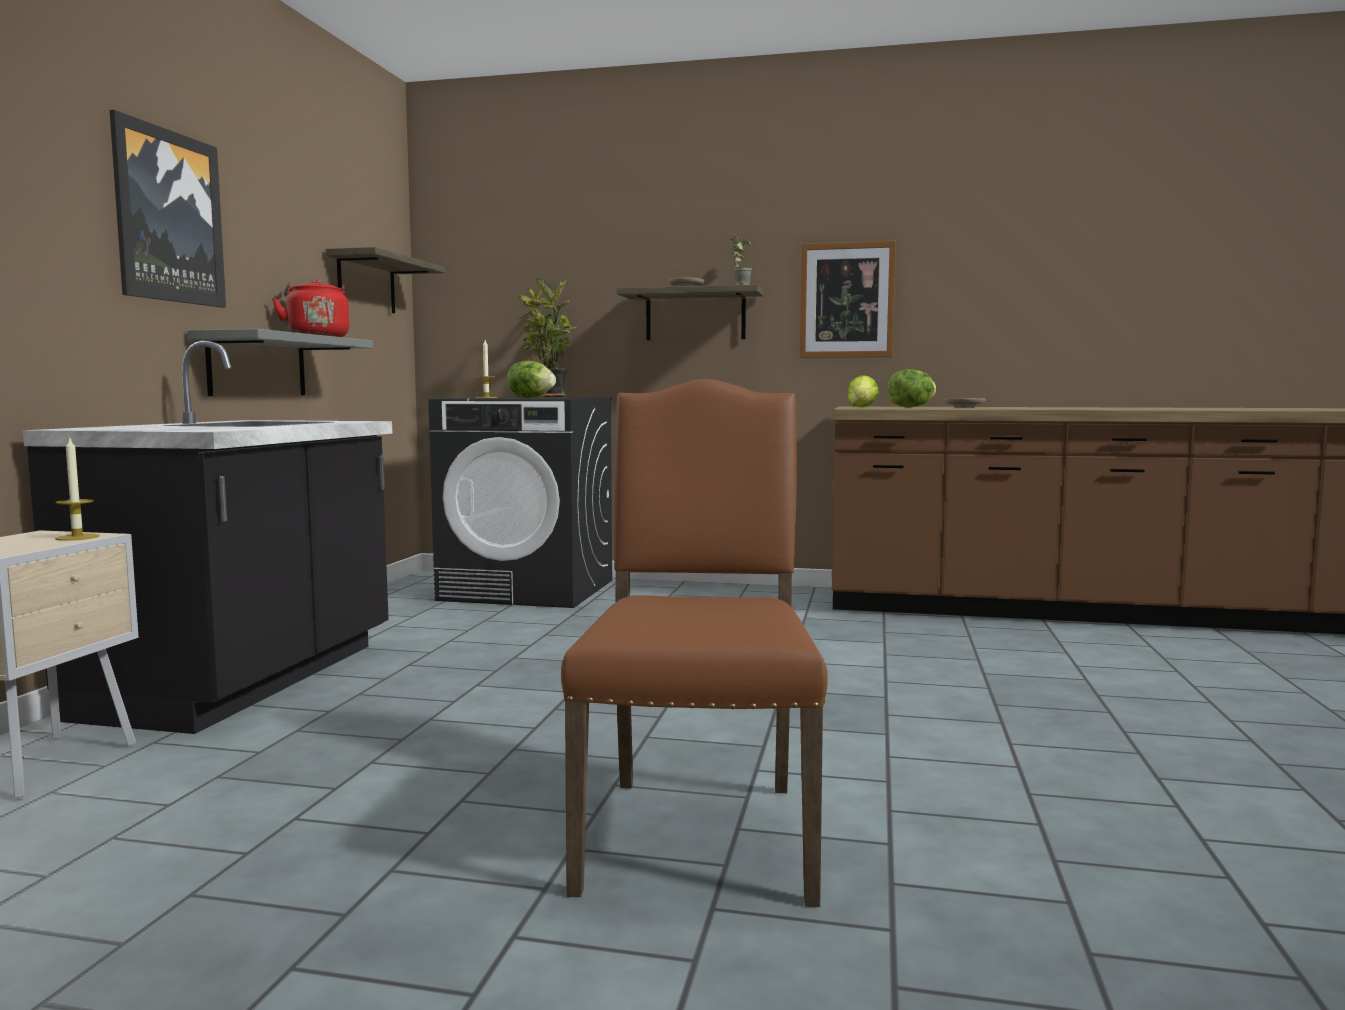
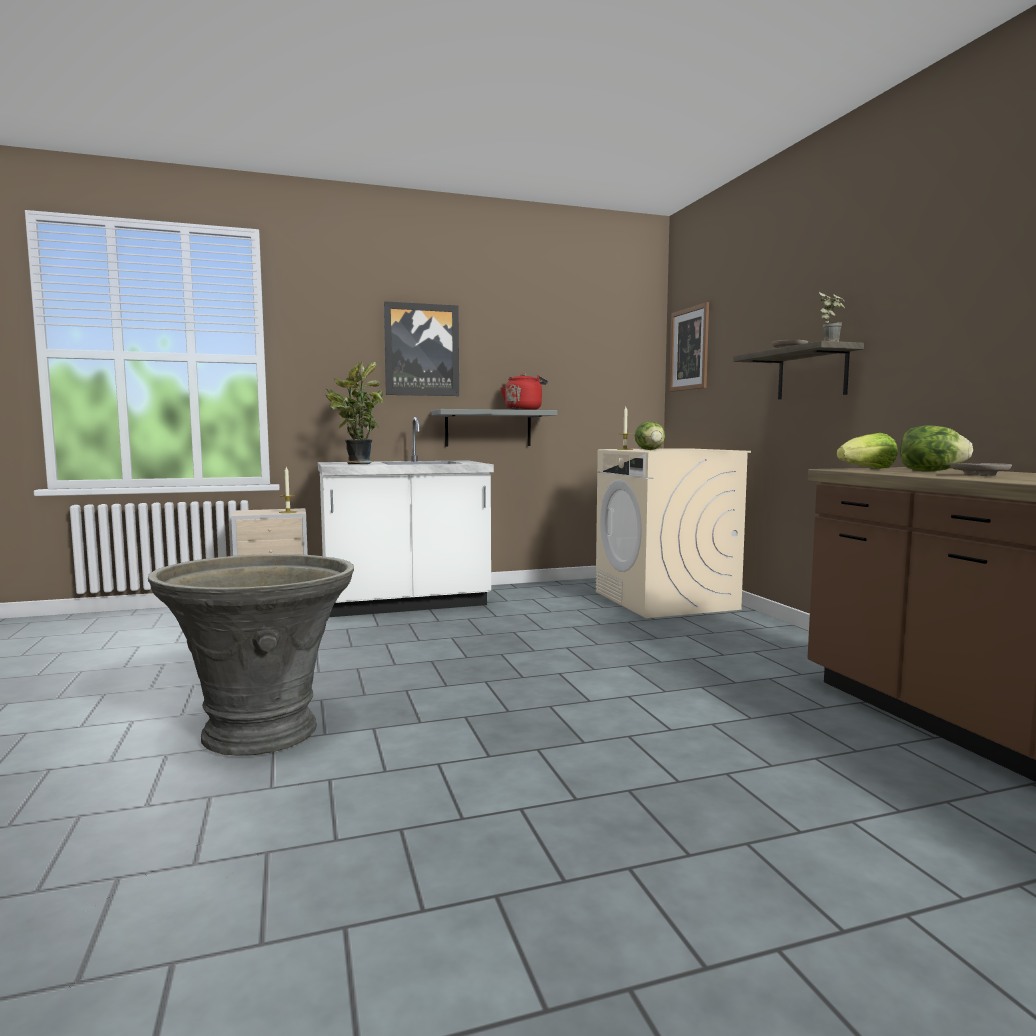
camera: 60 degrees right, 0 degrees up
(246, 680) = (405, 603): black counter -> white counter
(366, 284) = (604, 369): shelf -> none
(529, 590) = (665, 600): black washing machine -> beige washing machine
(549, 397) = (703, 449): potted plant -> potted plant (356, 464)
(699, 832) = (263, 732): brown chair -> grey planter
(846, 300) = (938, 345): picture -> picture (689, 349)

